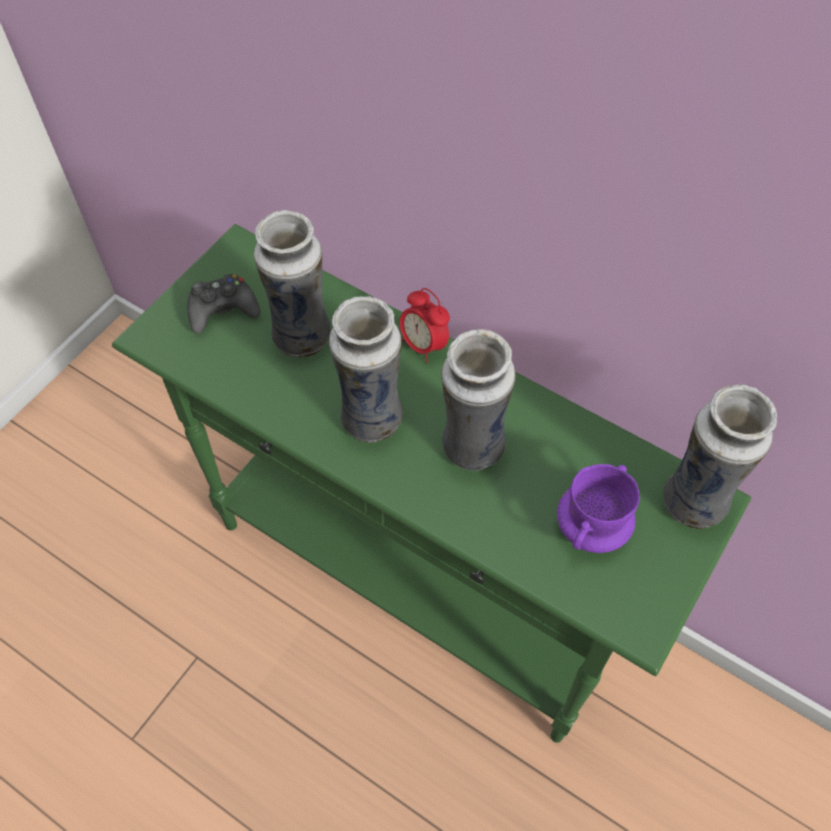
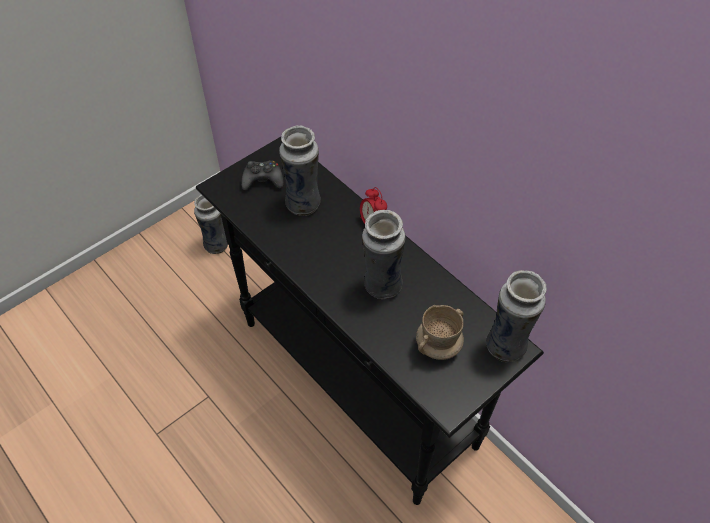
camera: 15 degrees right, 5 degrees down
(371, 417) = (328, 257): vase -> vase (216, 244)
(418, 579) = (357, 383): green console table -> black console table
(591, 527) = (438, 346): purple mug -> beige mug

